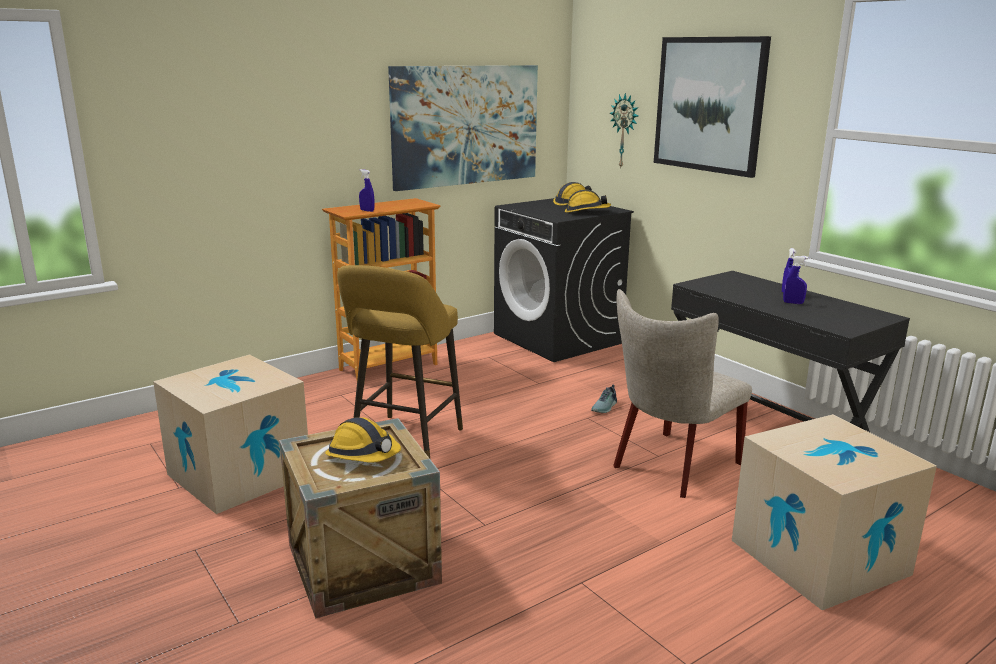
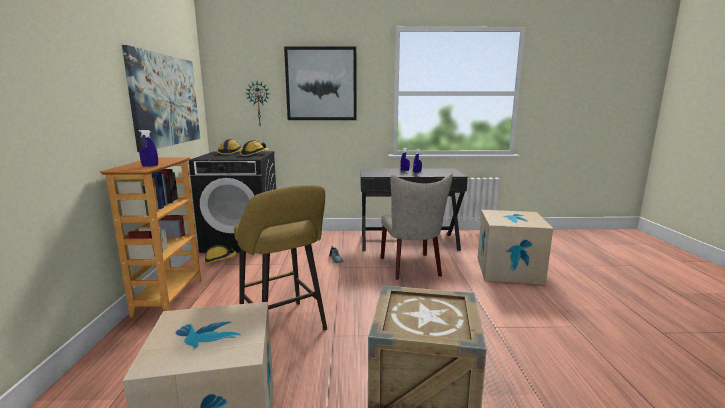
camera: 55 degrees left, 5 degrees down
(363, 455) = (425, 311): hard hat -> hard hat (219, 259)

